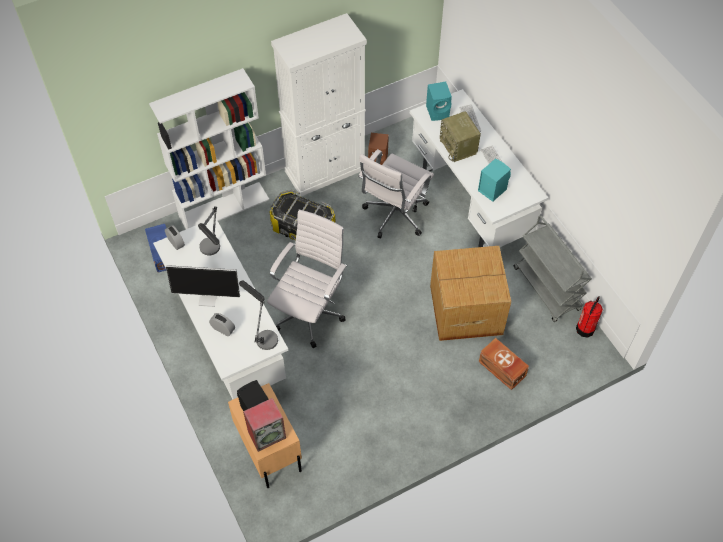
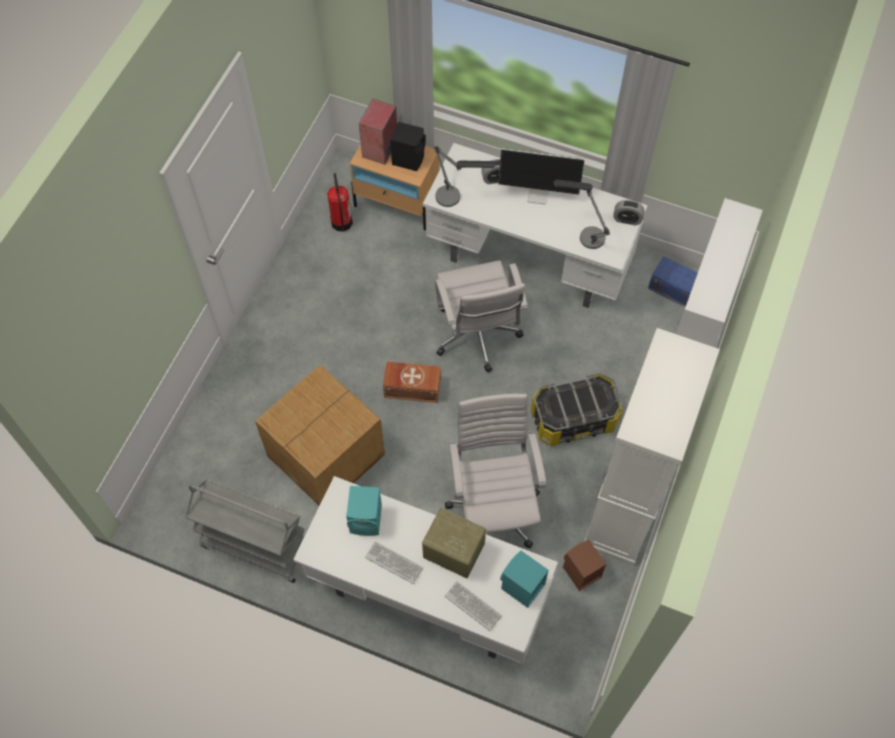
camera: 140 degrees right, 5 degrees up
(208, 298) = (539, 194): monitor -> monitor turned 135 degrees counterclockwise
(502, 369) = (242, 418): brown storage box -> brown storage box (411, 387)
(585, 329) = (182, 527): fire extinguisher -> fire extinguisher (341, 223)

